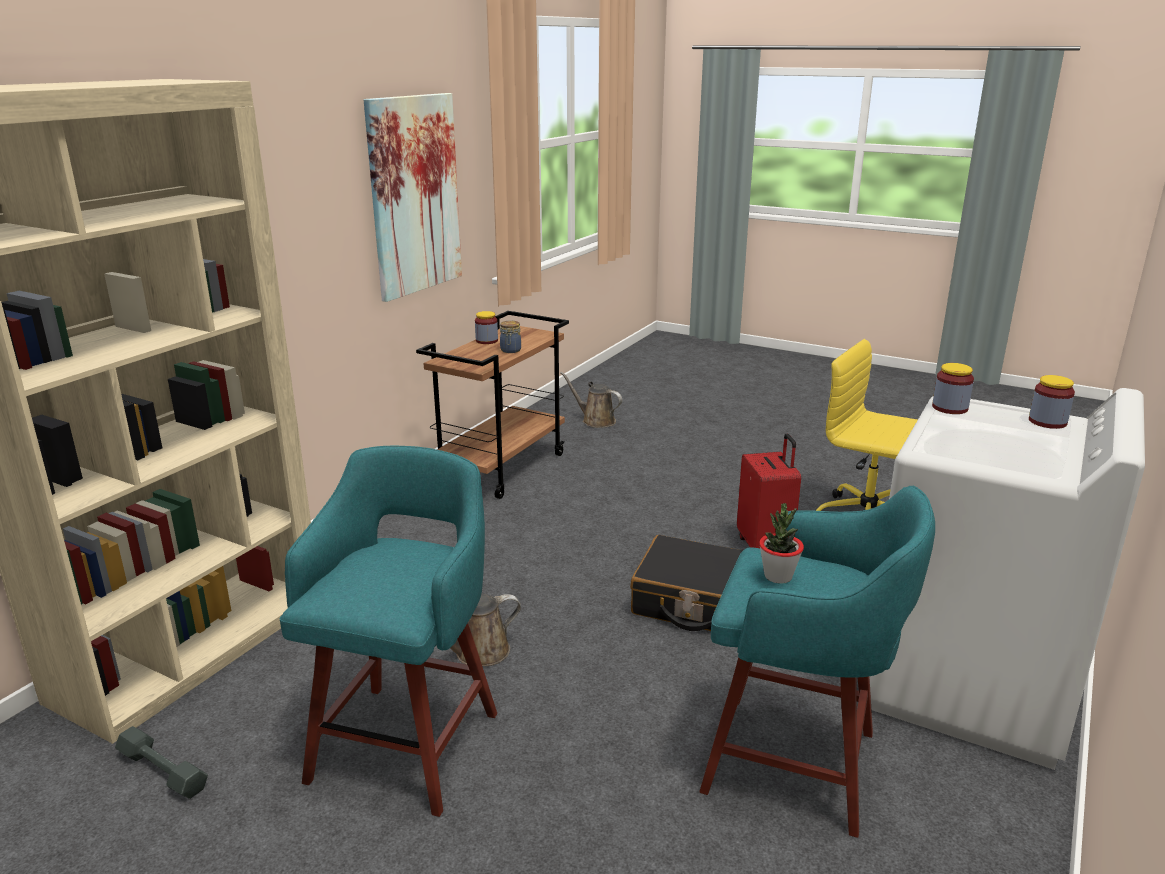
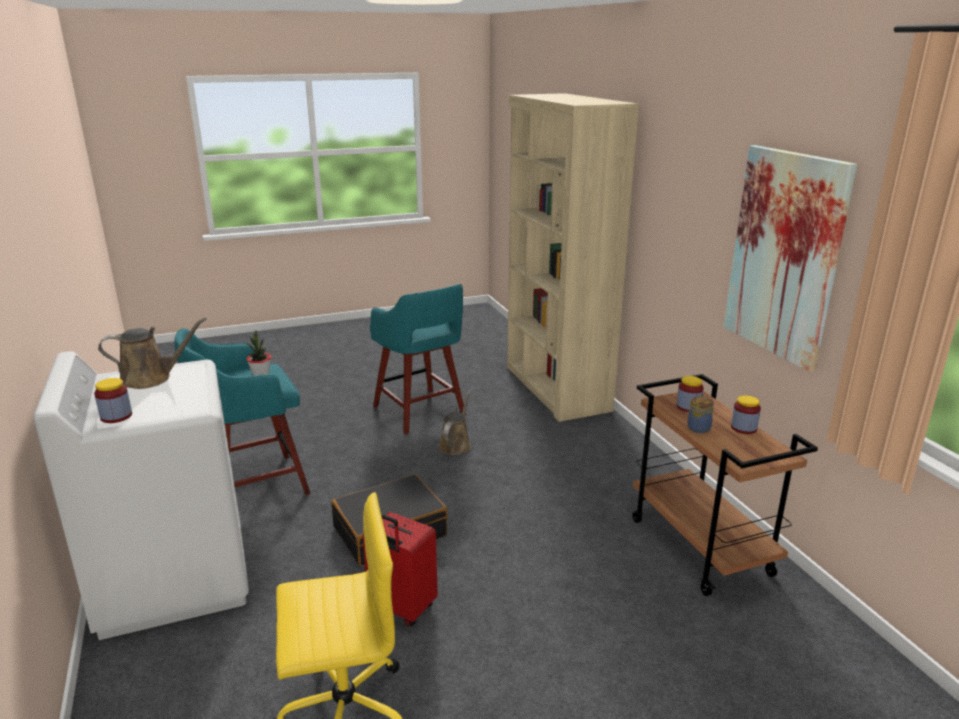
camera: 130 degrees right, 0 degrees up
(162, 771) = (477, 372): grey dumbbell -> none
(595, 420) = (802, 678): brown watering can -> brown watering can (151, 378)
(949, 408) = (196, 401): jar -> jar (688, 407)

